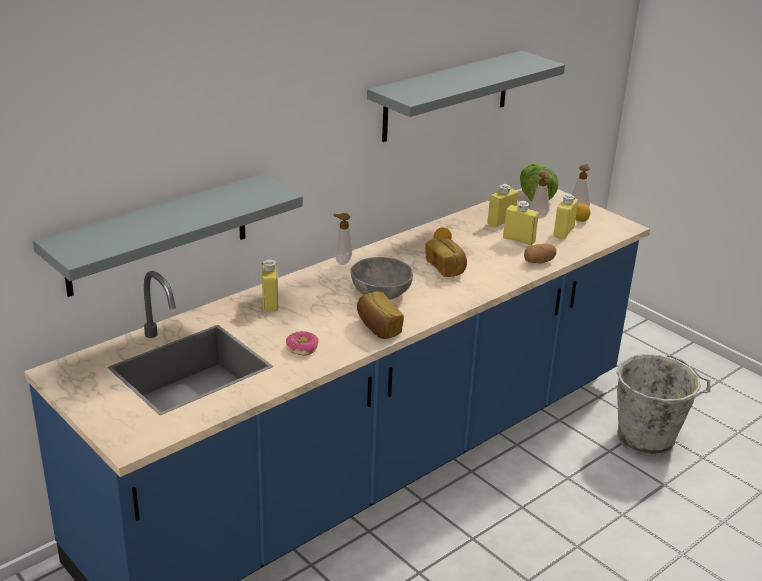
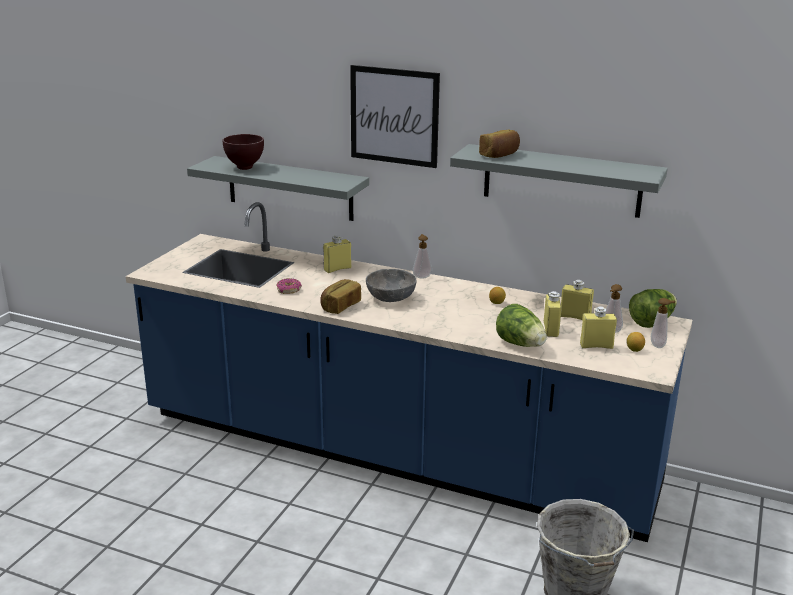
camera: 65 degrees right, 5 degrees down
(129, 232) = (244, 168): none -> brown bowl
(289, 84) = (394, 116): none -> picture
(446, 268) = (459, 311): bread -> bread (500, 155)
(538, 262) = (520, 344): potato -> lettuce

